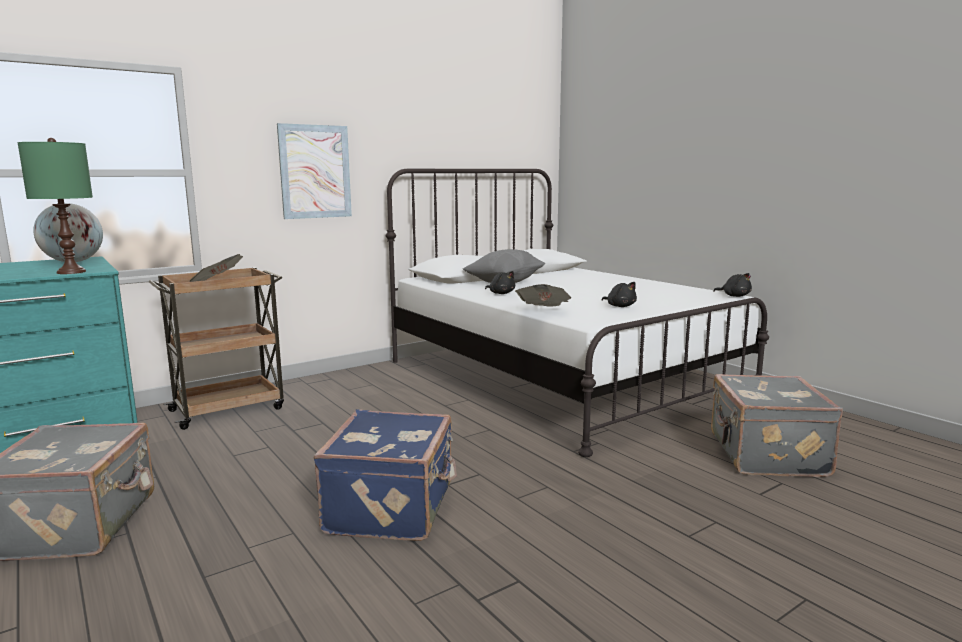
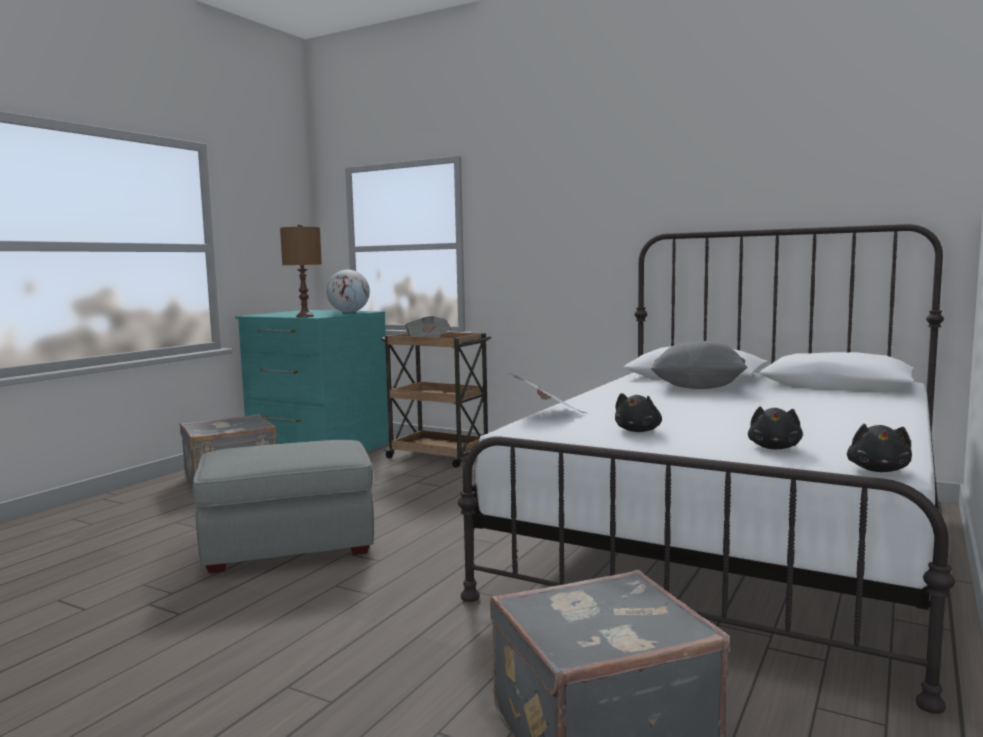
camera: 65 degrees right, 5 degrees down
(71, 272) = (304, 316): green table lamp -> brown table lamp
(315, 172) = (565, 241): picture -> none
(393, 508) = (290, 545): blue suitcase -> grey ottoman
(501, 293) = (626, 394): black plush toy -> black plush toy (774, 448)

